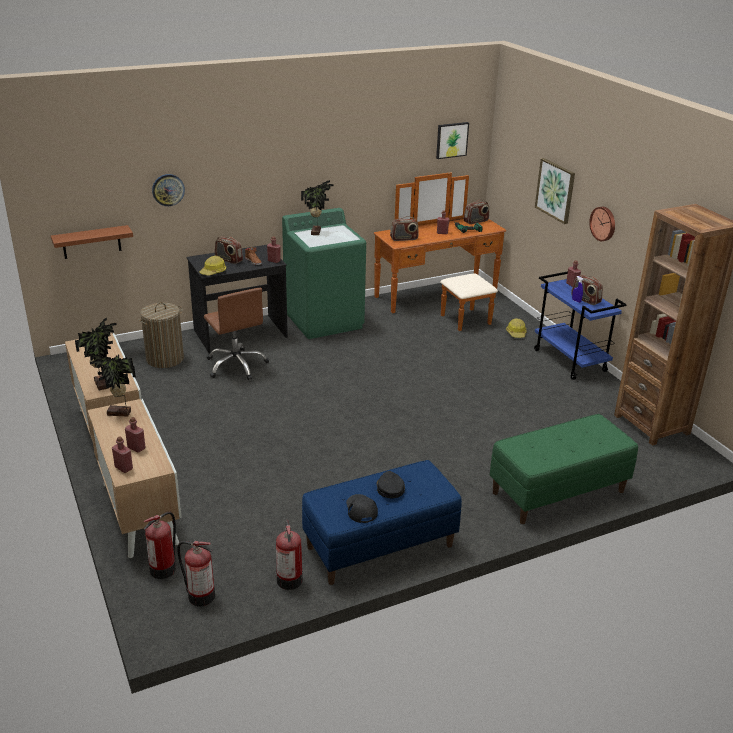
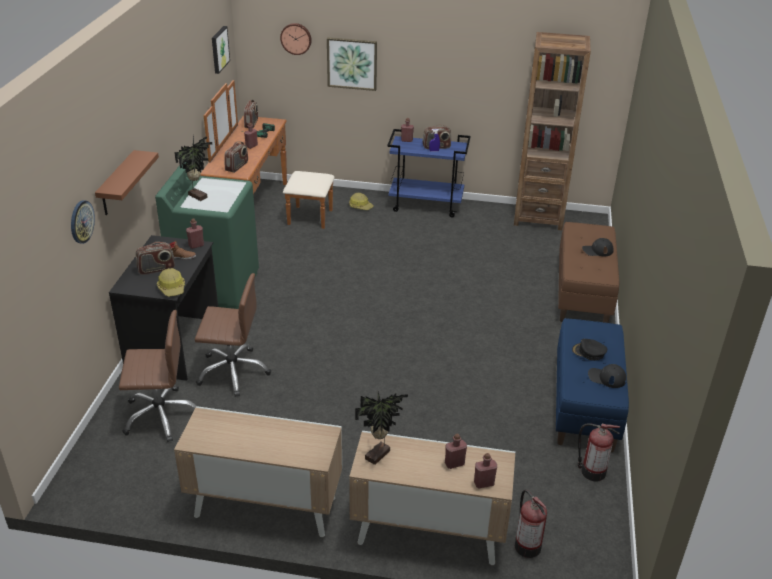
camera: 55 degrees left, 5 degrees up
(91, 242) = (41, 332): brown shelf -> brown shelf (117, 184)
(103, 384) = (306, 448): potted plant -> none
(165, 359) = (161, 415): laundry basket -> brown office chair
(200, 595) = (579, 534): fire extinguisher -> none
(558, 492) = (583, 294): green bench -> brown bench
(574, 446) = (597, 250): none -> black cap
(603, 223) = (426, 76): wall clock -> wall clock (296, 38)

